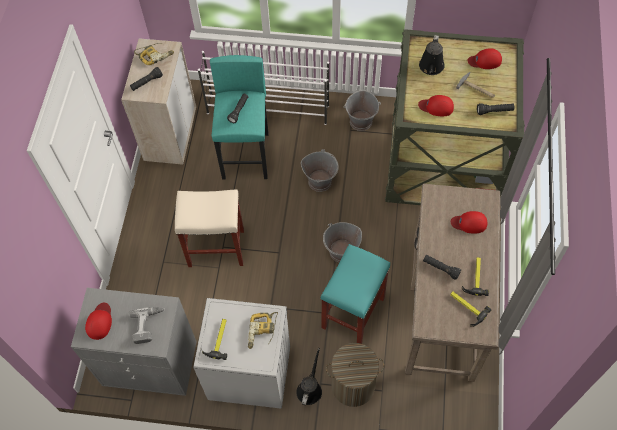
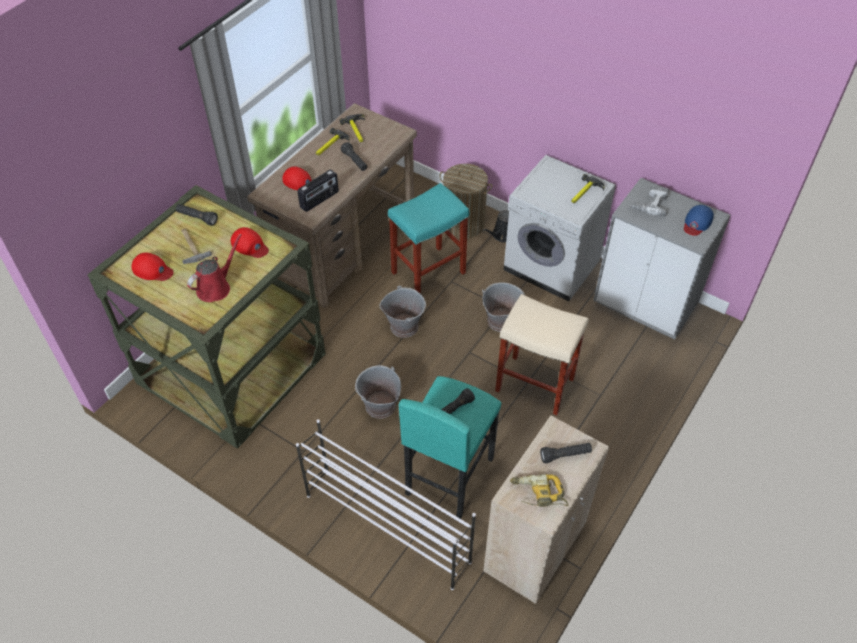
camera: 155 degrees left, 10 degrees down
(100, 322) = (697, 222): red cap -> blue cap
(262, 332) = (541, 185): power drill -> none
(361, 121) = (283, 456): grey bucket -> grey bucket (501, 320)
(431, 67) = (216, 287): black watering can -> red watering can
(438, 212) = (320, 200): none -> radio

